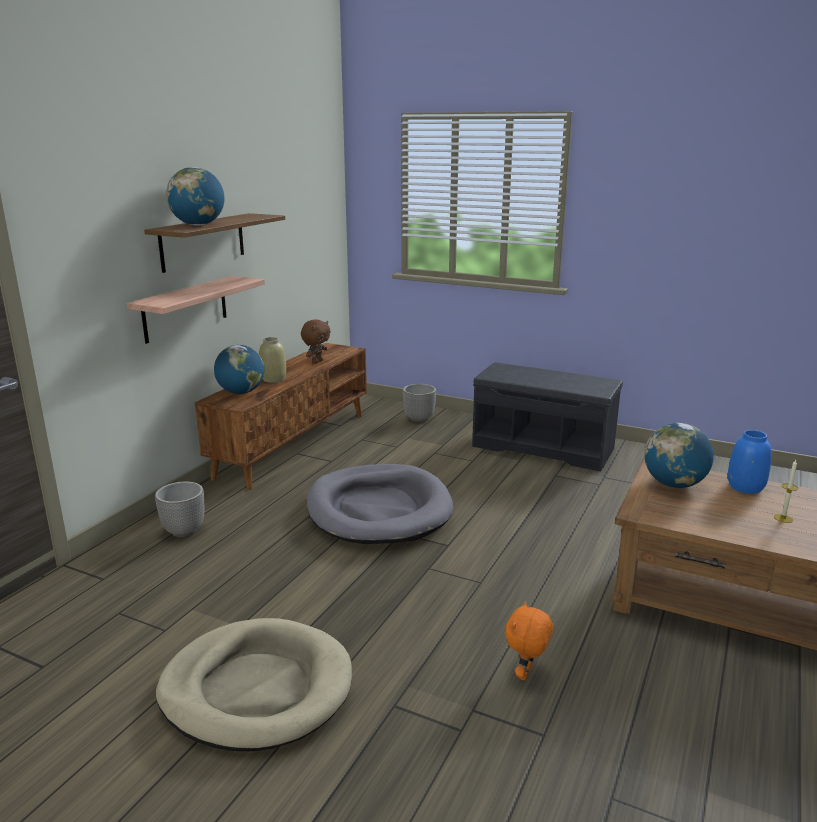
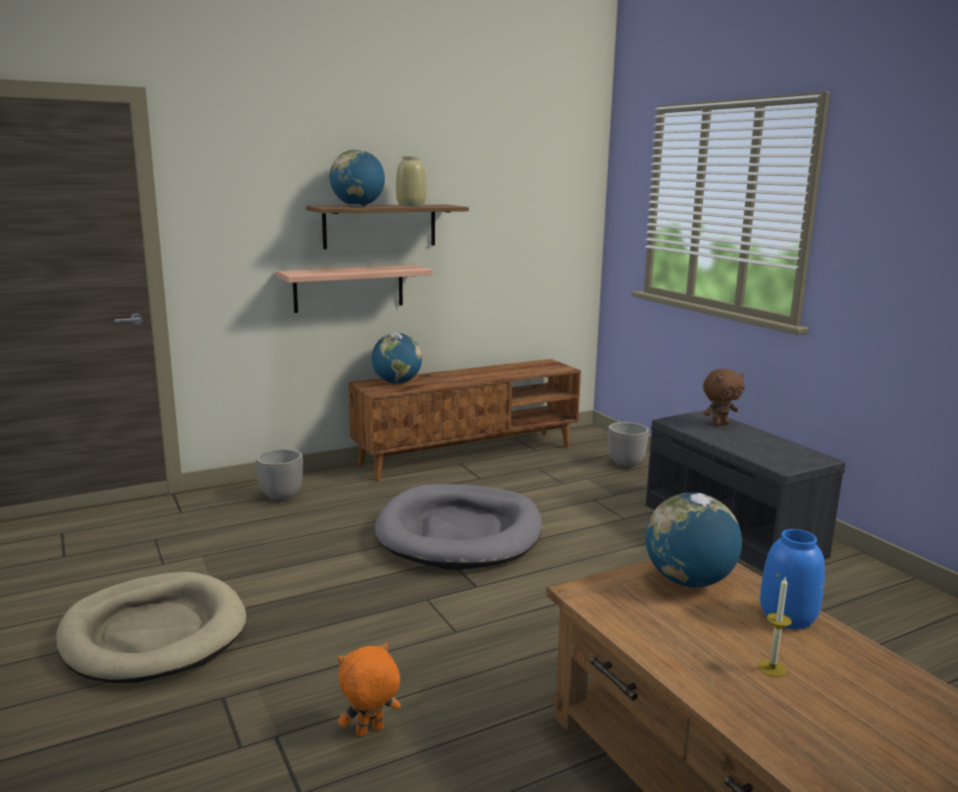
camera: 35 degrees right, 5 degrees down
(273, 379) = (444, 378): beige vase -> beige vase (411, 205)
(317, 362) = (510, 372): brown plush toy -> brown plush toy (719, 424)

